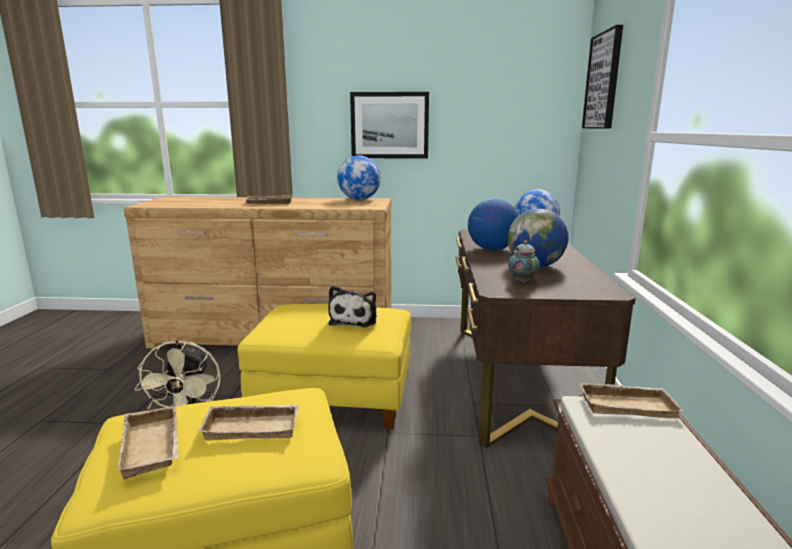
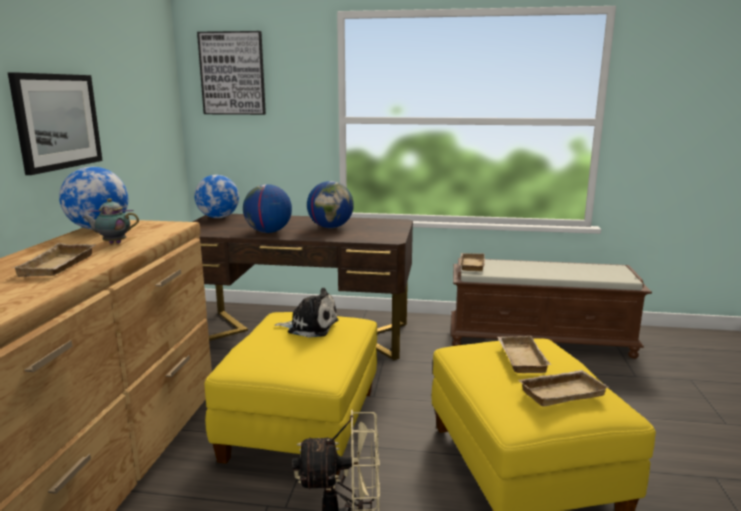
camera: 85 degrees left, 0 degrees up
(522, 282) = (371, 233): teapot -> teapot (113, 243)

